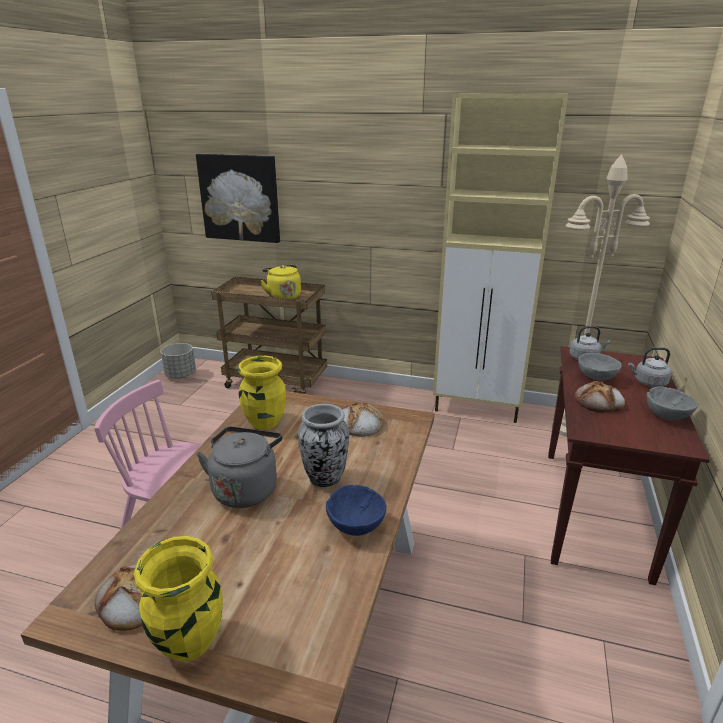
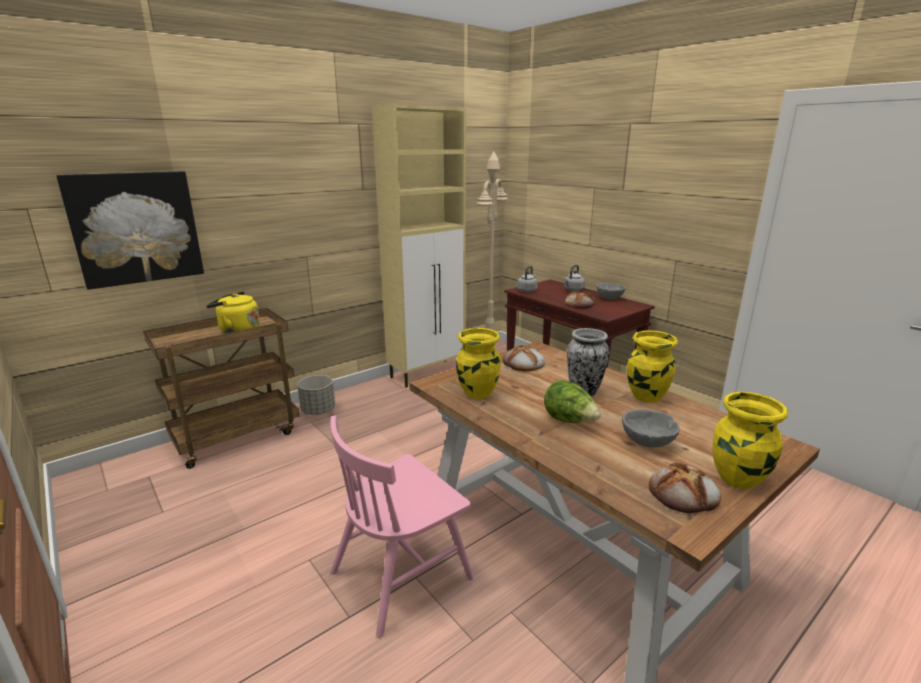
camera: 55 degrees left, 5 degrees down
(180, 375) = (96, 492): grey planter -> grey planter (318, 411)
(246, 488) = (569, 421): grey kettle -> lettuce
(355, 525) = (646, 397): blue bowl -> yellow vase
(597, 378) = (553, 296): grey bowl -> grey bowl (648, 443)

